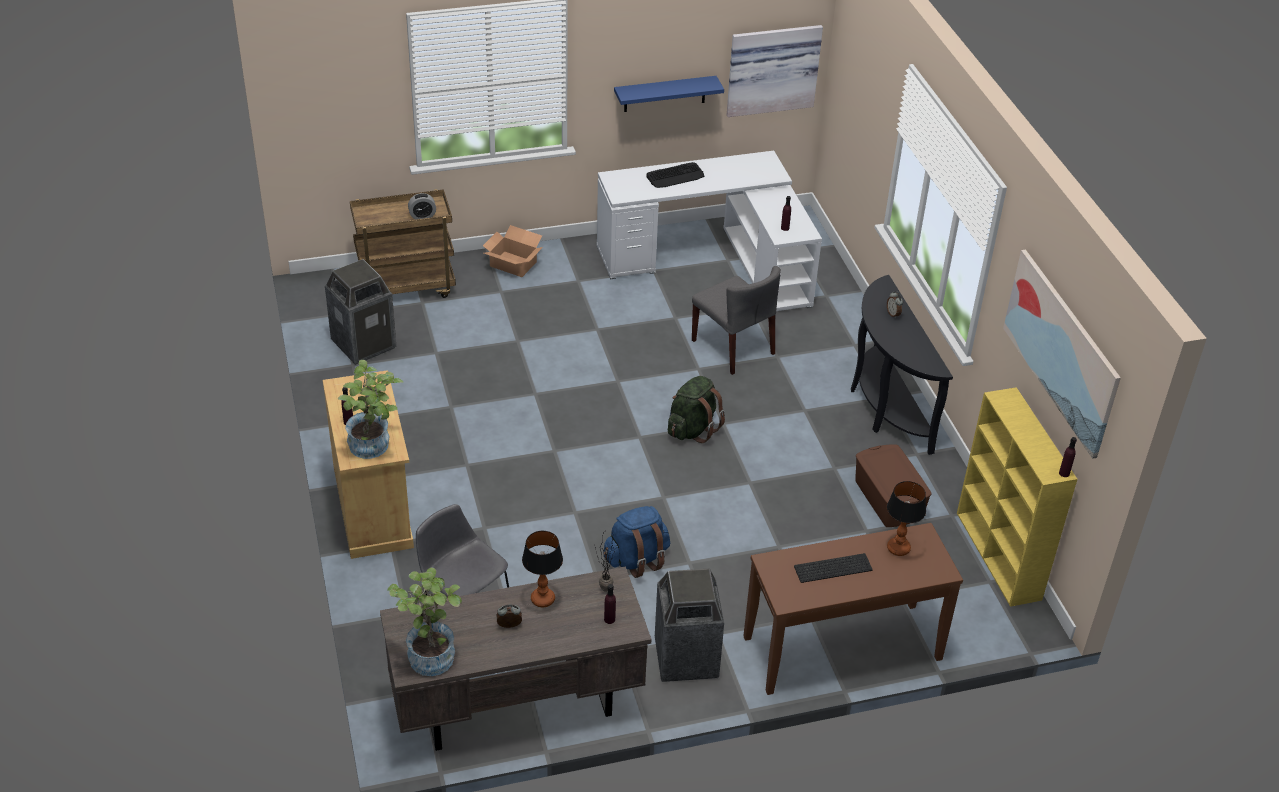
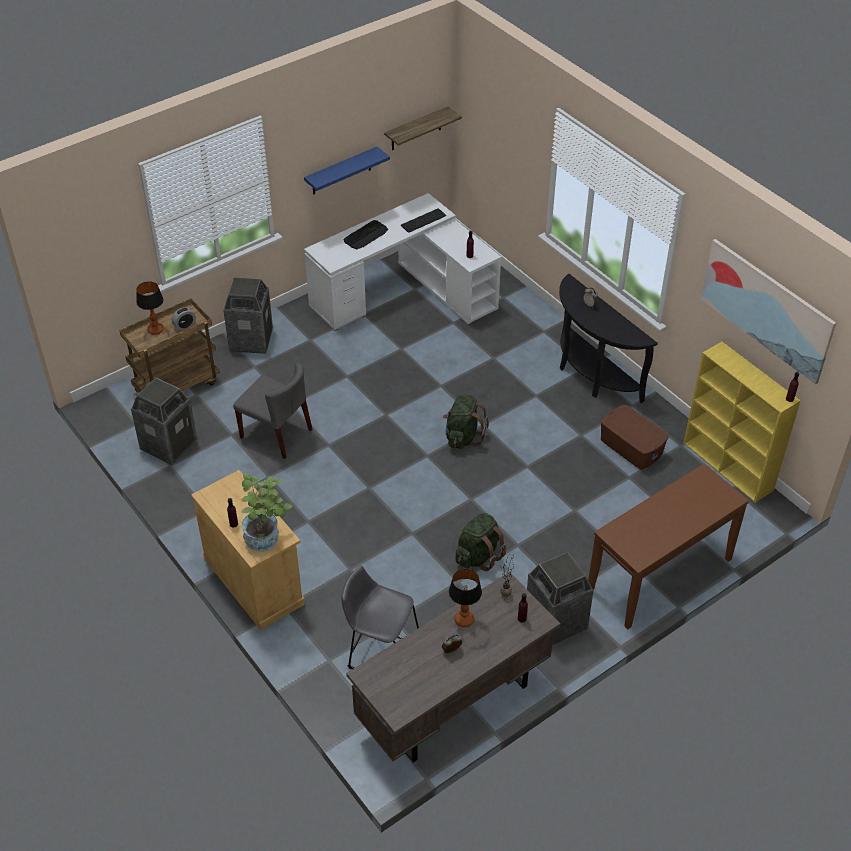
camera: 20 degrees left, 5 degrees up
(430, 653) = (405, 693): potted plant -> none
(513, 263) = (251, 340): cardboard box -> trash can
(637, 559) = (478, 556): blue backpack -> green backpack
(733, 347) = (457, 360): grey chair -> grey chair (277, 433)
(772, 68) = (416, 129): picture -> shelf
(833, 567) = (656, 521): keyboard -> keyboard (423, 220)
(898, 548) = (692, 491): table lamp -> table lamp (155, 329)

